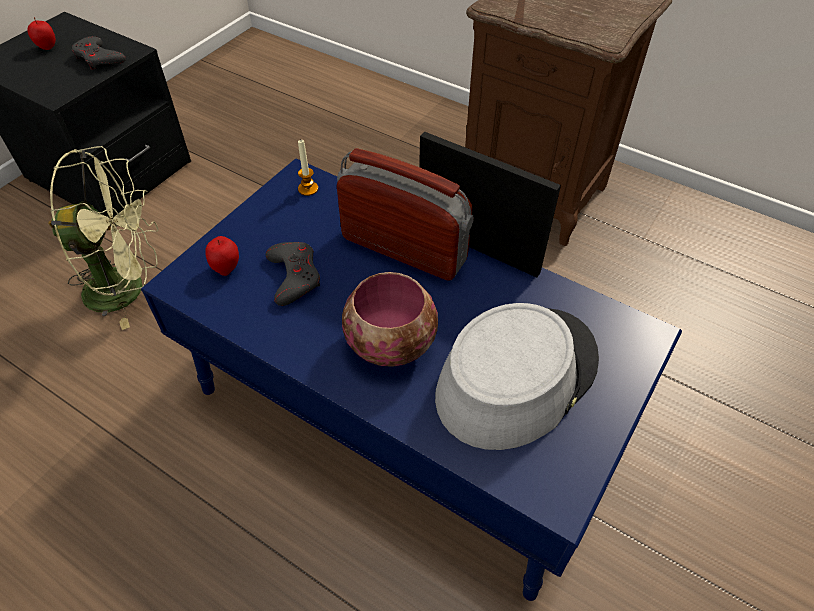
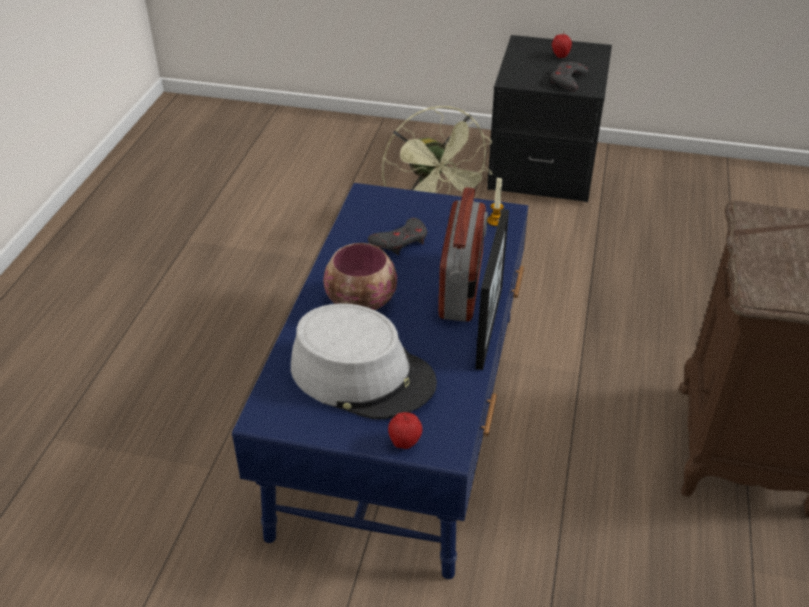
camera: 70 degrees right, 10 degrees down
(226, 269) = (390, 210): apple -> apple (405, 444)

